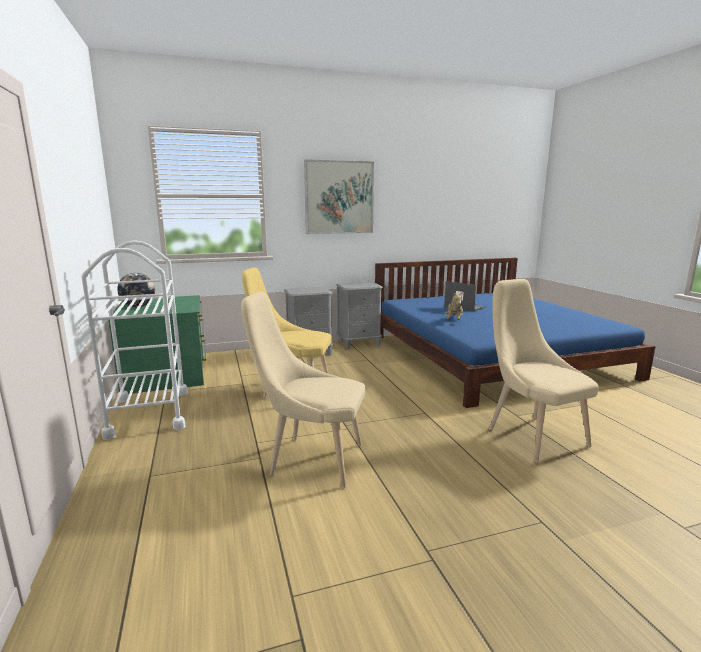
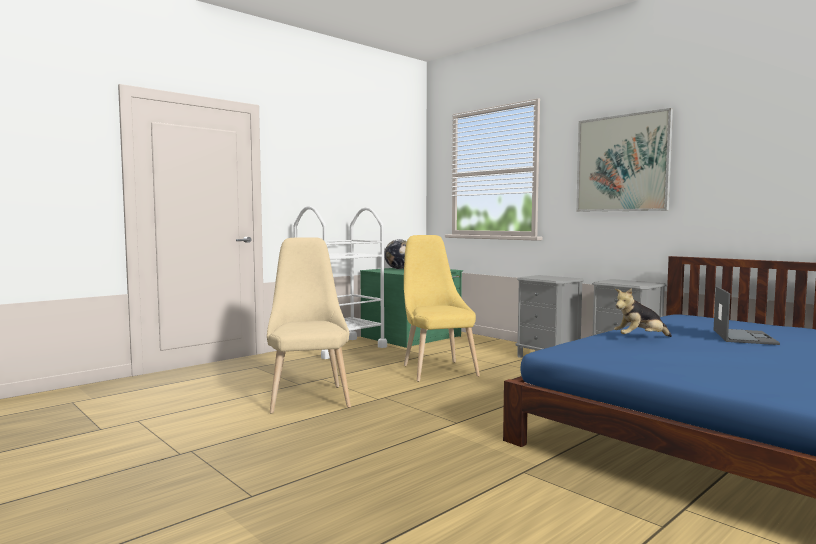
camera: 65 degrees right, 10 degrees down
(531, 435) = (466, 484): beige chair -> none

